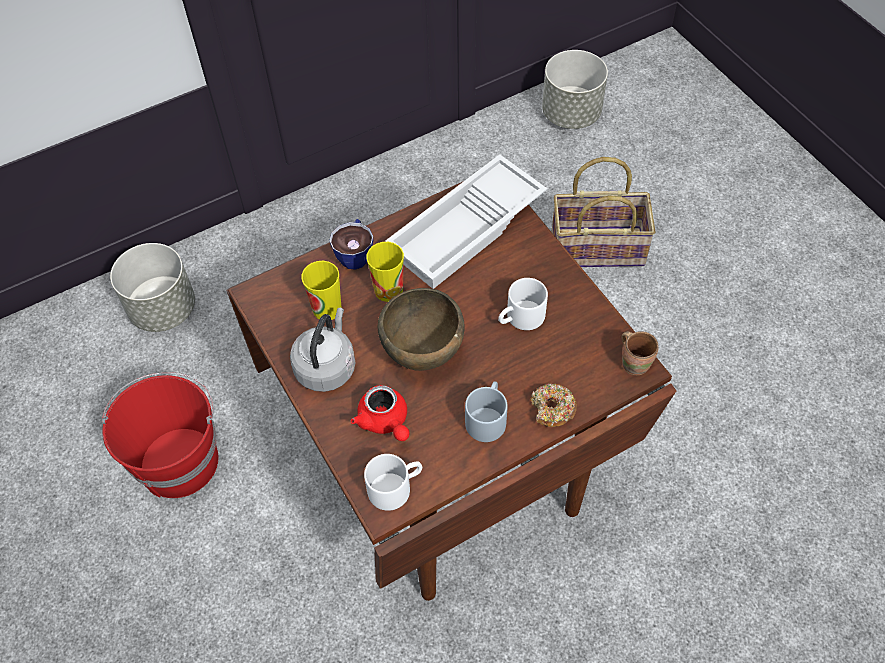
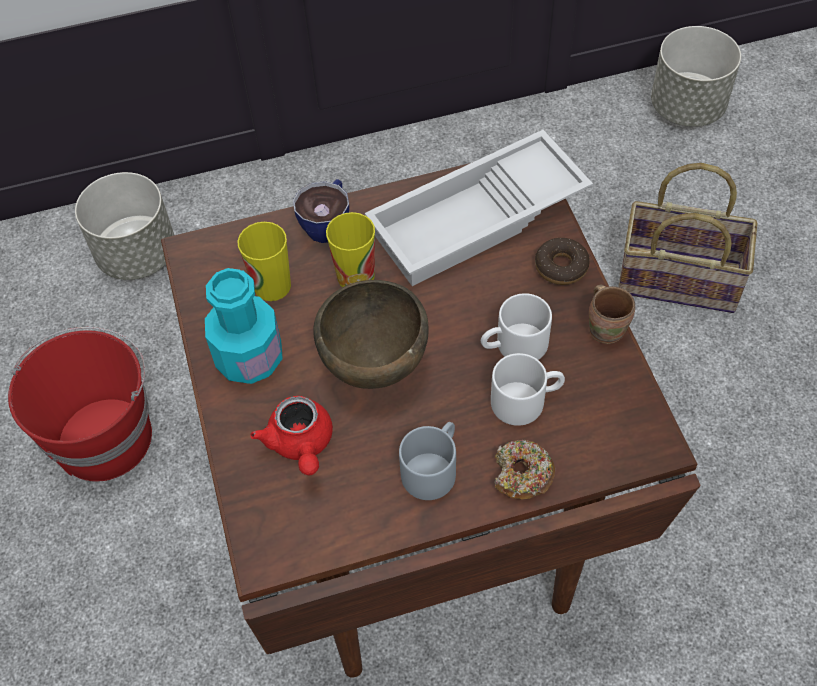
camera: 15 degrees right, 0 degrees up
(326, 366) = (250, 358): grey kettle -> turquoise bottle
(395, 486) = (288, 532): white mug -> white mug (526, 399)
(538, 254) = (561, 266): none -> donut
(635, 362) = (651, 436): brown mug -> brown mug (607, 328)

